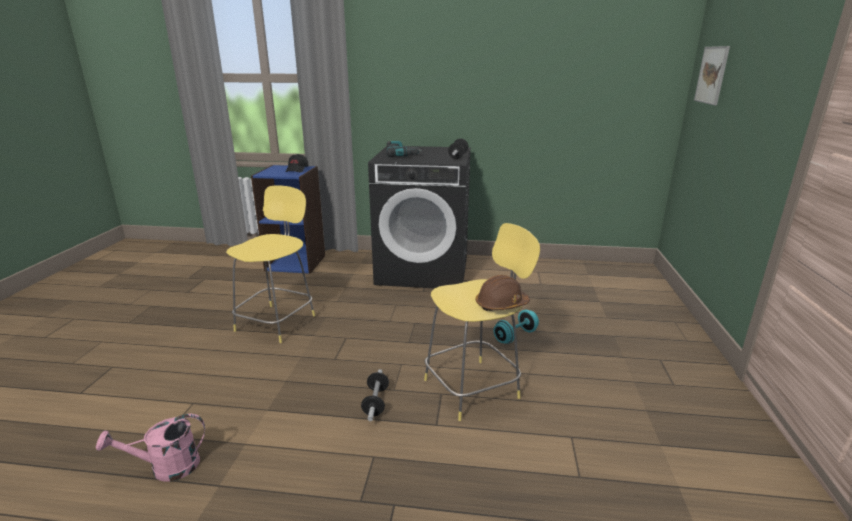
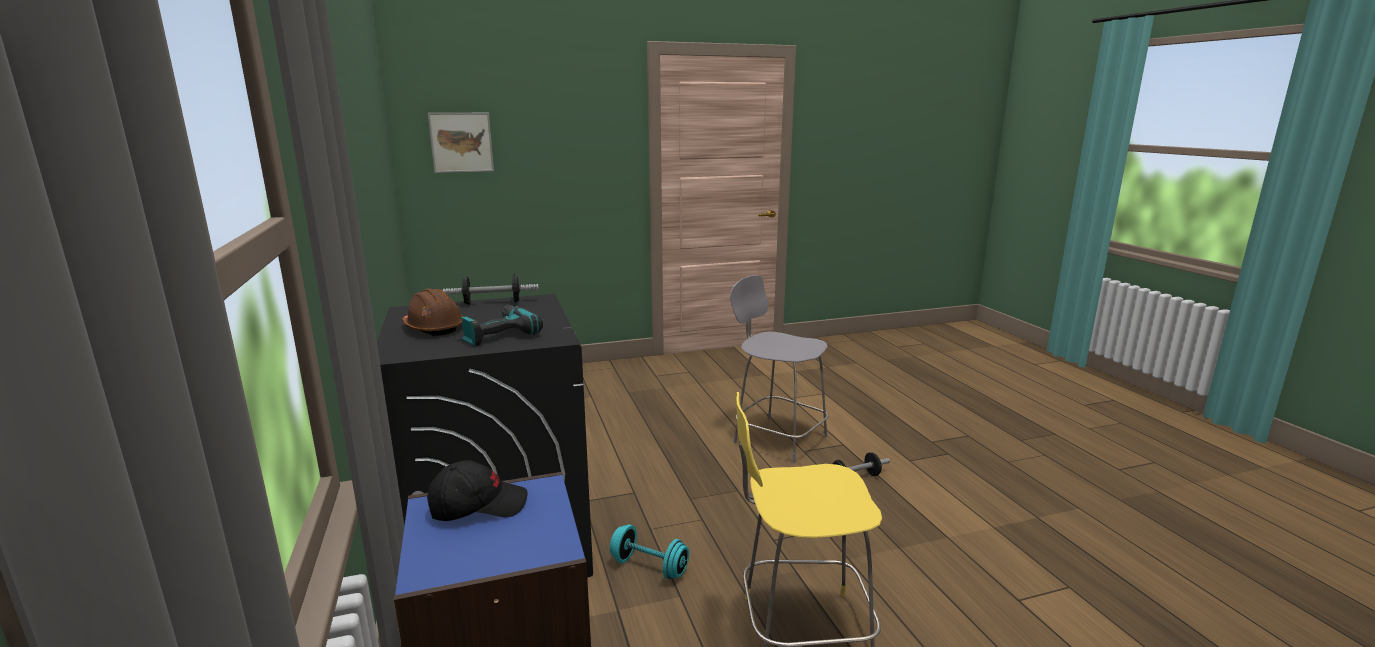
camera: 115 degrees left, 5 degrees down
(166, 468) = (1078, 557): pink watering can -> none
(474, 387) = (777, 438): yellow stool -> grey stool
(501, 305) = (784, 336): brown hard hat -> brown hard hat (434, 328)
(515, 336) = (668, 433): turquoise dumbbell -> turquoise dumbbell (649, 567)

